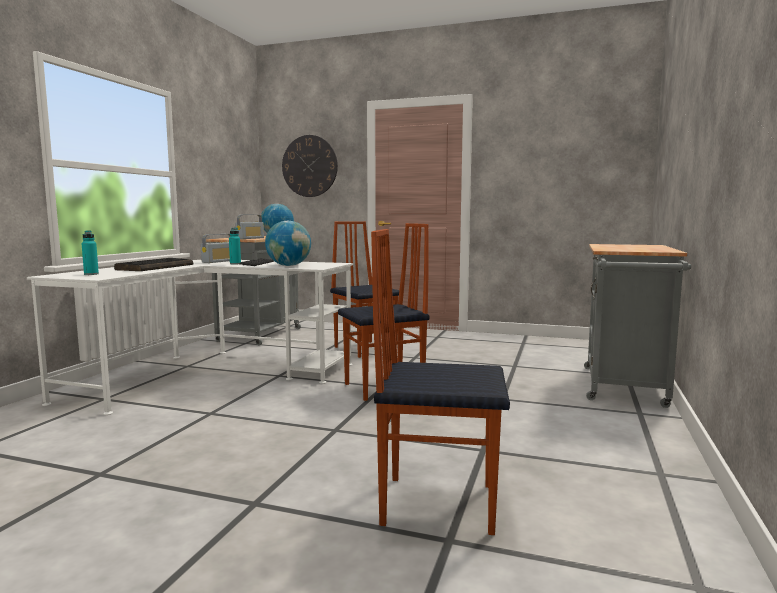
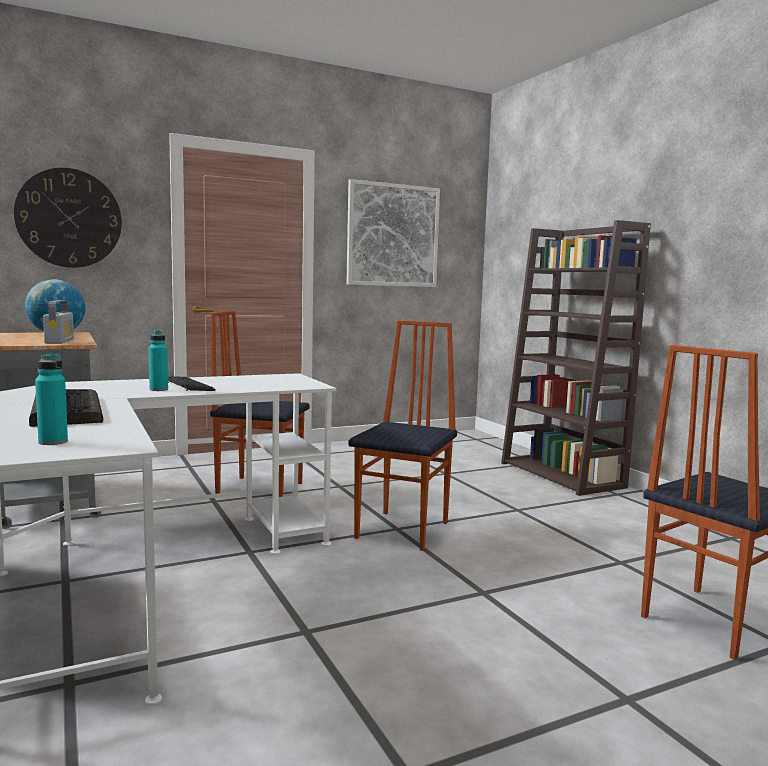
camera: 45 degrees left, 0 degrees up
(218, 261) = (100, 387): radio -> none
(289, 265) = (257, 385): globe -> none
(545, 156) = (393, 235): none -> picture
(624, 388) = (562, 475): grey cart -> brown bookcase

